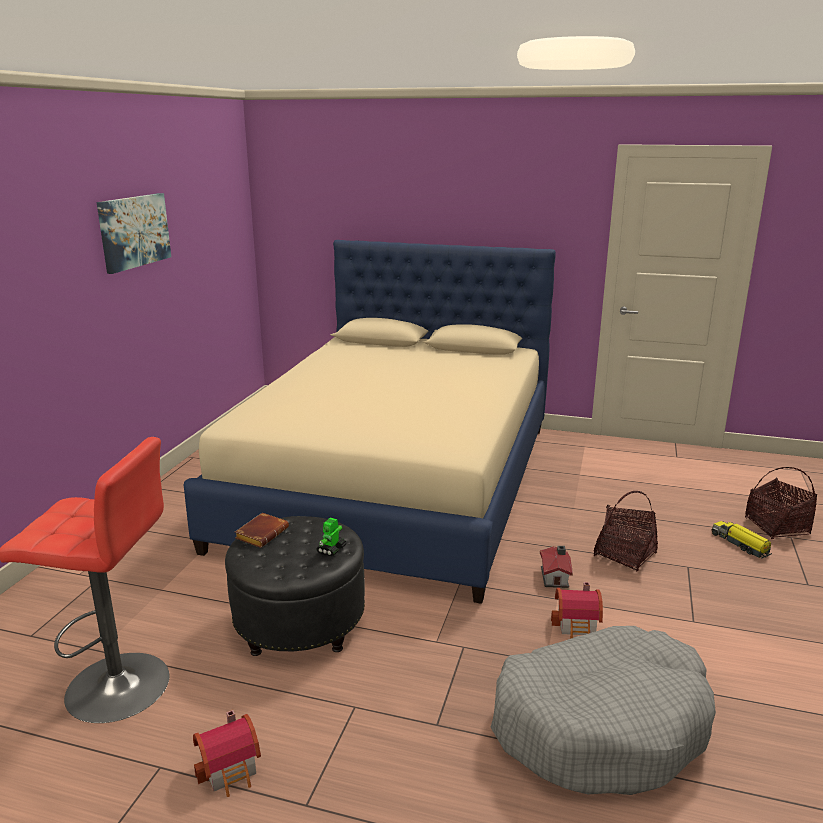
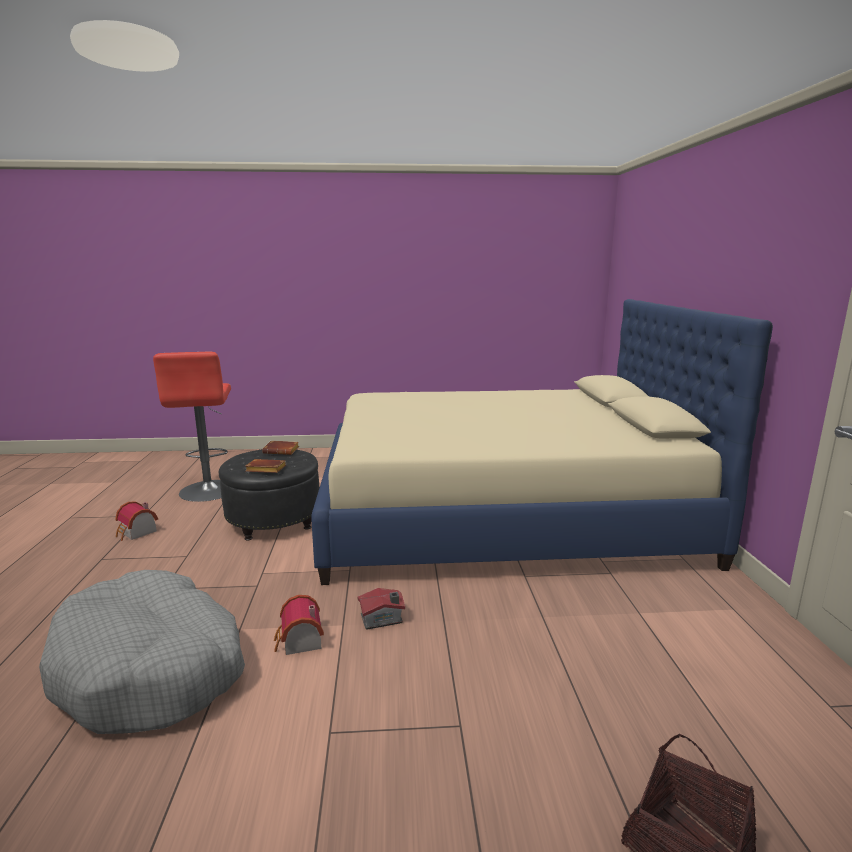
camera: 70 degrees right, 5 degrees down
(134, 231) = (440, 269): picture -> none
(331, 549) = (264, 470): toy robot -> brown book
(625, 554) = (457, 665): basket -> none
(740, 544) = (567, 792): toy truck -> none

